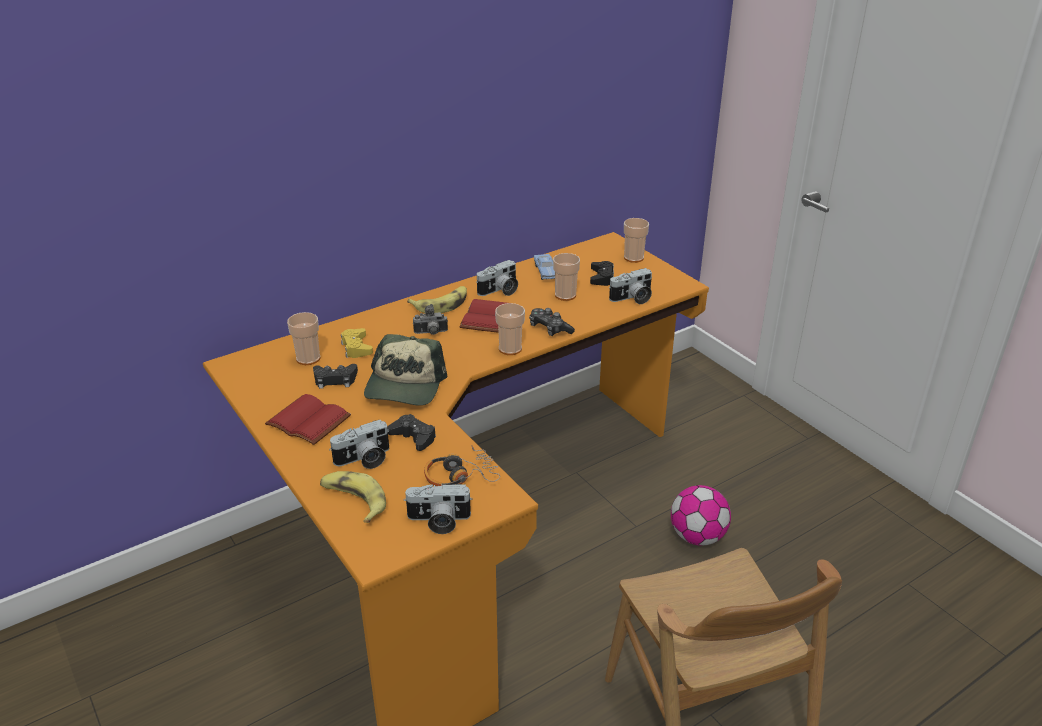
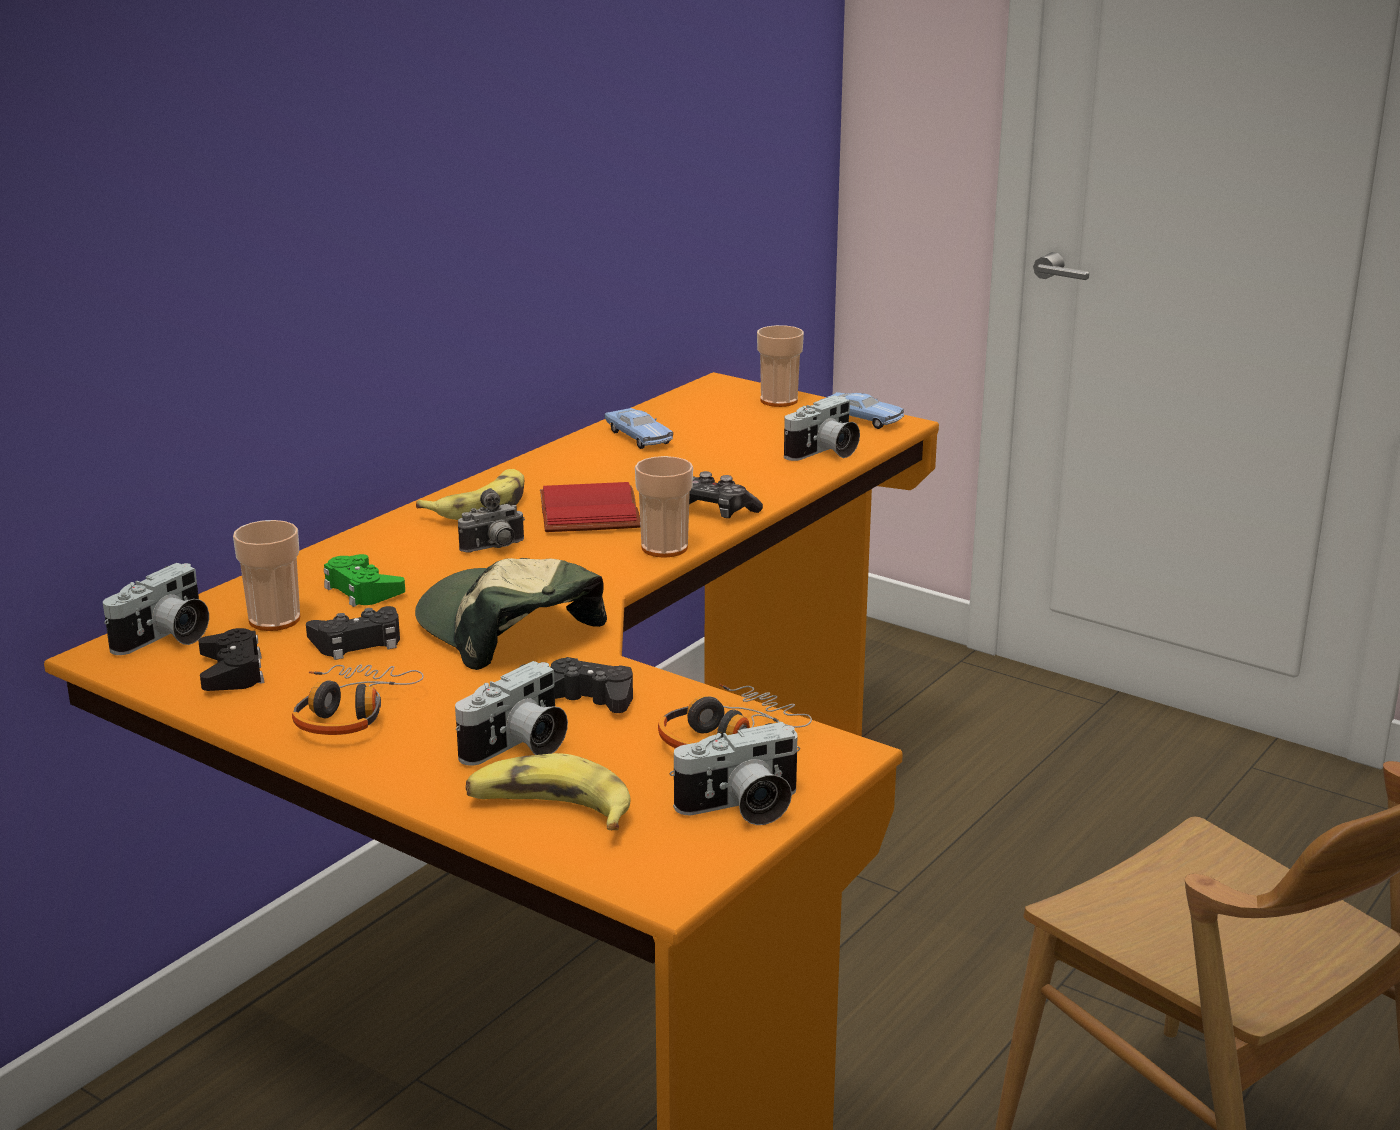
camera: 20 degrees left, 10 degrees down
(306, 422) = (350, 713): red book -> headphones
(356, 347) = (362, 590): yellow game controller -> green game controller
(404, 386) = (507, 629): cap -> cap turned 150 degrees clockwise
(500, 291) = (576, 474): camera -> camera (166, 638)
(565, 295) = (701, 464): cup -> none
(602, 278) = (746, 433): black game controller -> black game controller (232, 672)
(668, 278) = (861, 419): none -> blue toy car
(697, 536) = (1014, 884): football -> none

